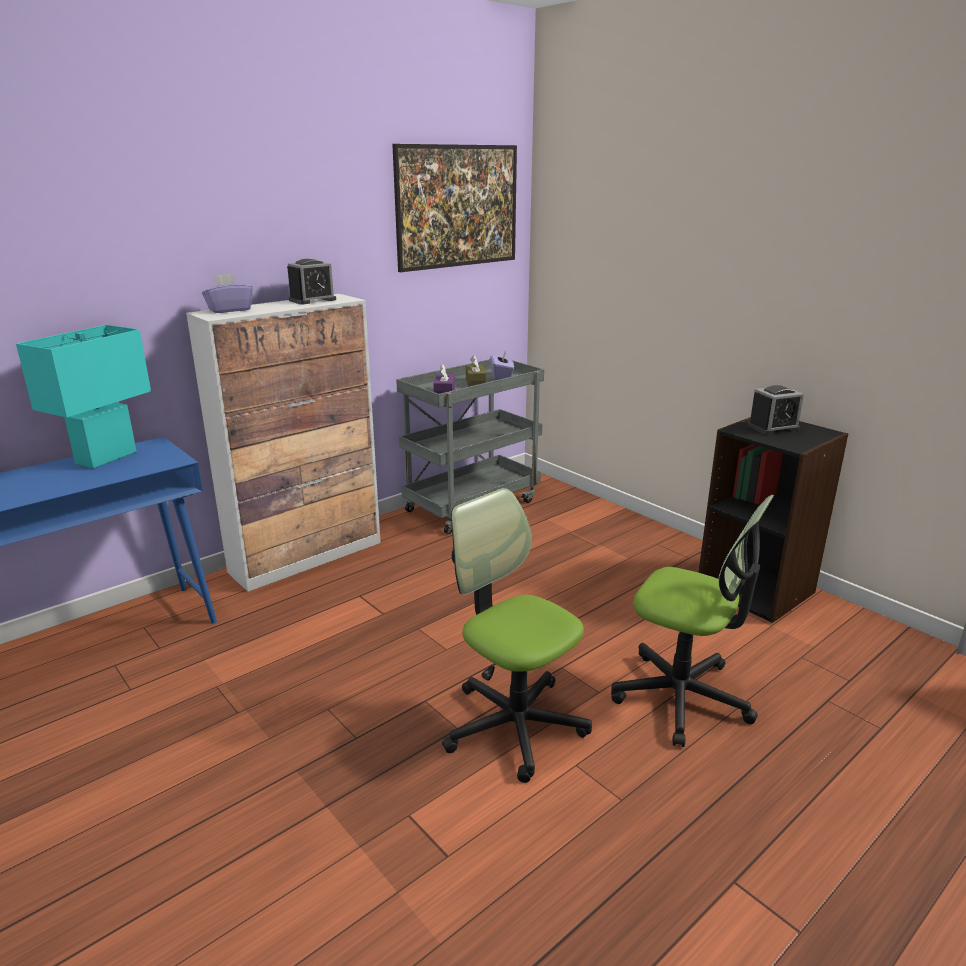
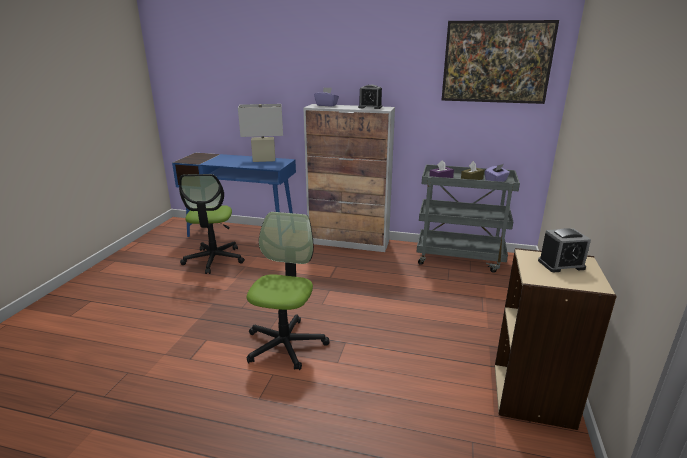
camera: 55 degrees right, 0 degrees up
(106, 458) = (264, 160): turquoise table lamp -> white table lamp
(681, 697) = (364, 395): office chair -> office chair (214, 259)
(756, 589) = (533, 395): black bookcase -> beige bookcase
(773, 427) = (561, 264): alarm clock -> alarm clock turned 45 degrees counterclockwise

